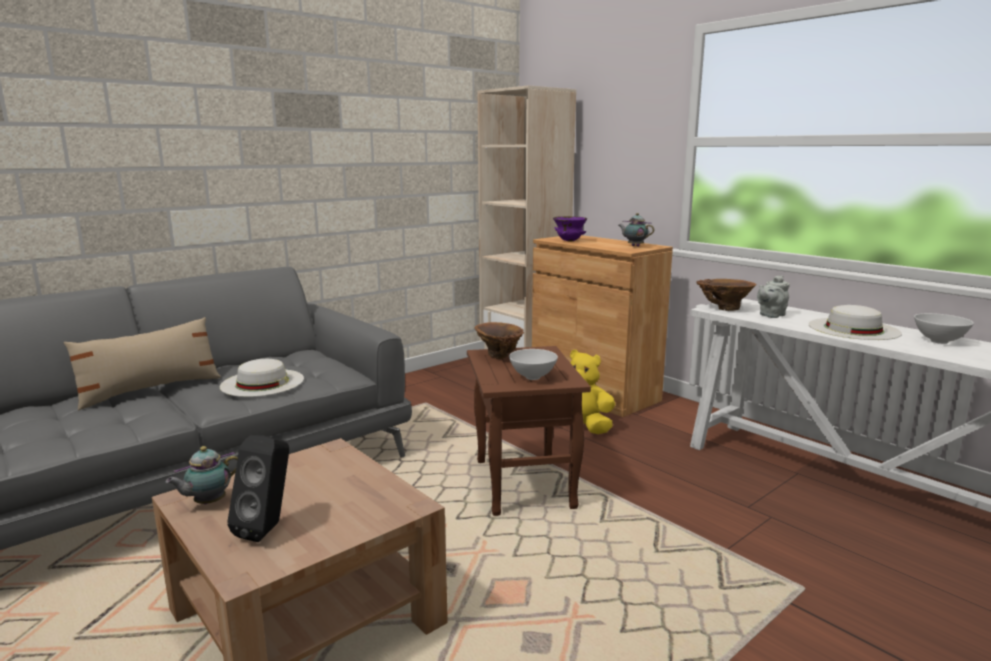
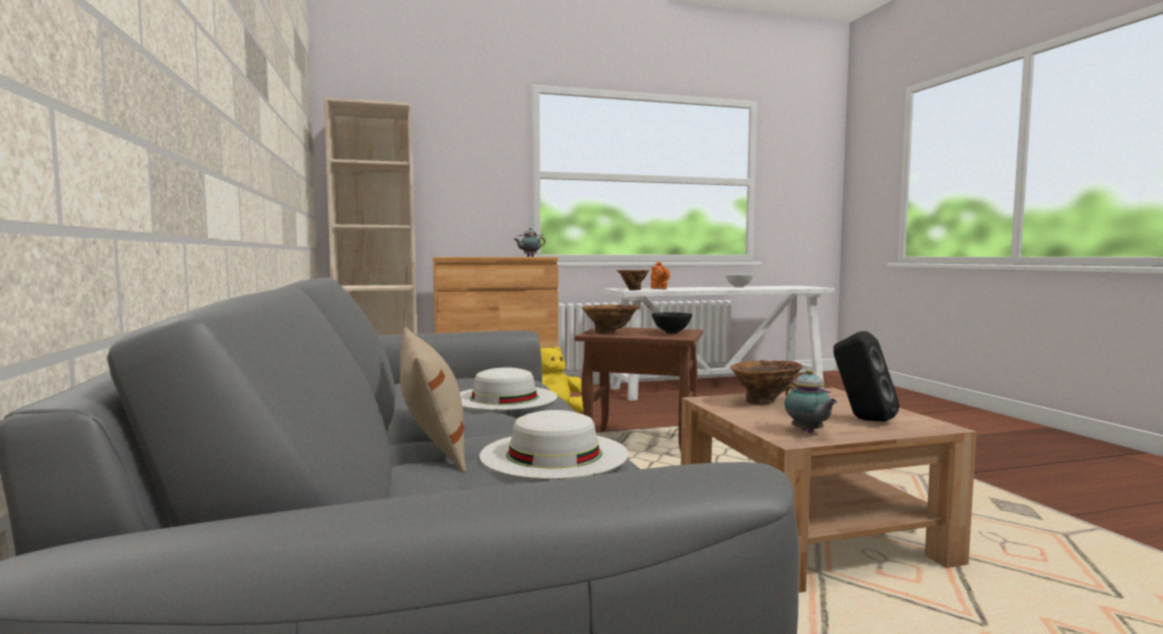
camera: 65 degrees left, 10 degrees down
(334, 475) = (766, 402): none -> brown vase
(533, 377) = (671, 333): white bowl -> black bowl
(569, 241) = (472, 256): purple bowl -> none
(770, 315) = (659, 289): grey teapot -> orange teapot
(853, 329) = (704, 288): white hat -> white hat (554, 454)

